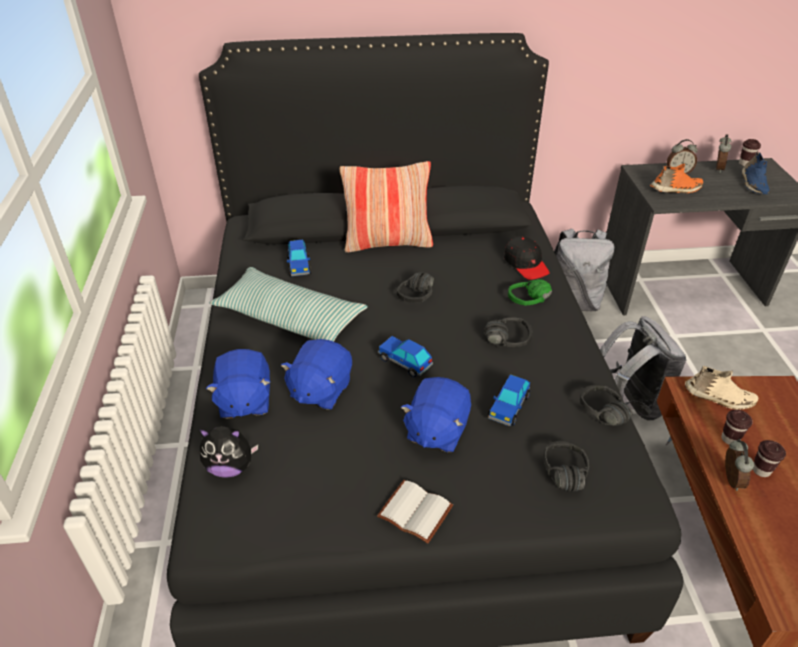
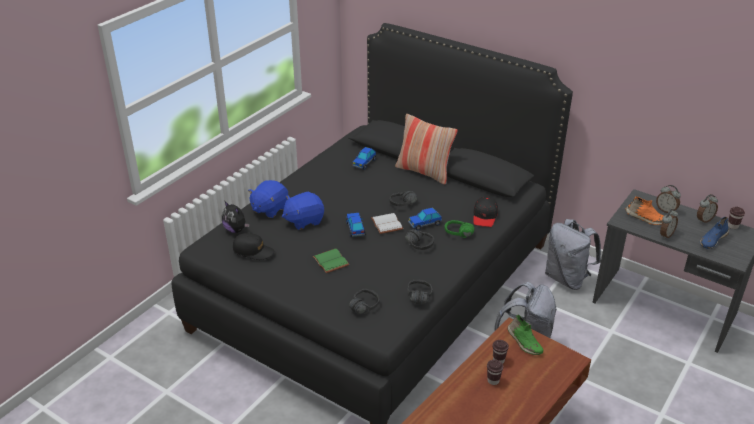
camera: 40 degrees right, 5 degrees down
(289, 317) = (329, 185): pillow -> none
(305, 487) = (253, 251): none -> black cap
(413, 513) = (282, 283): white book -> white book (385, 224)
(436, 430) = (332, 261): blue plush toy -> green book
(508, 407) = (377, 270): toy car -> toy car (424, 224)
(719, 398) = (524, 342): beige shoe -> green shoe
(729, 480) = (469, 373): alarm clock -> alarm clock (665, 235)

